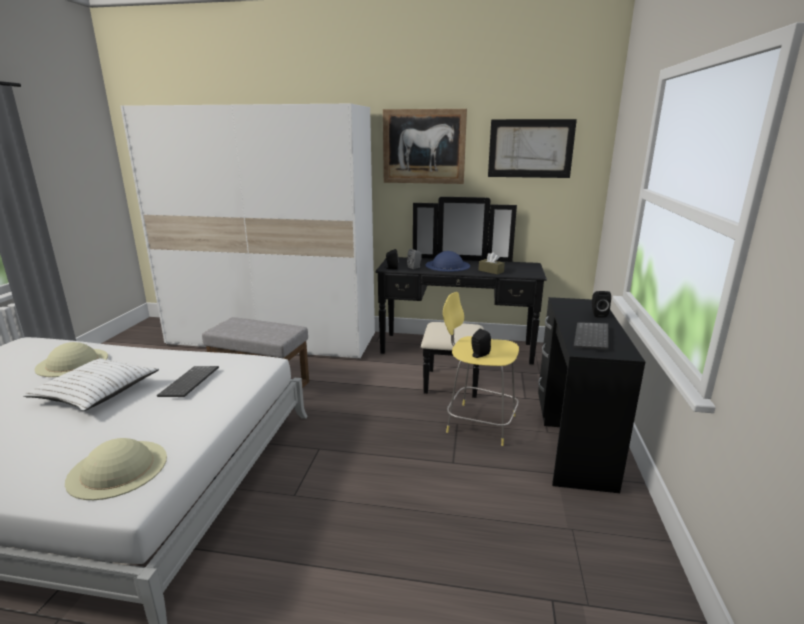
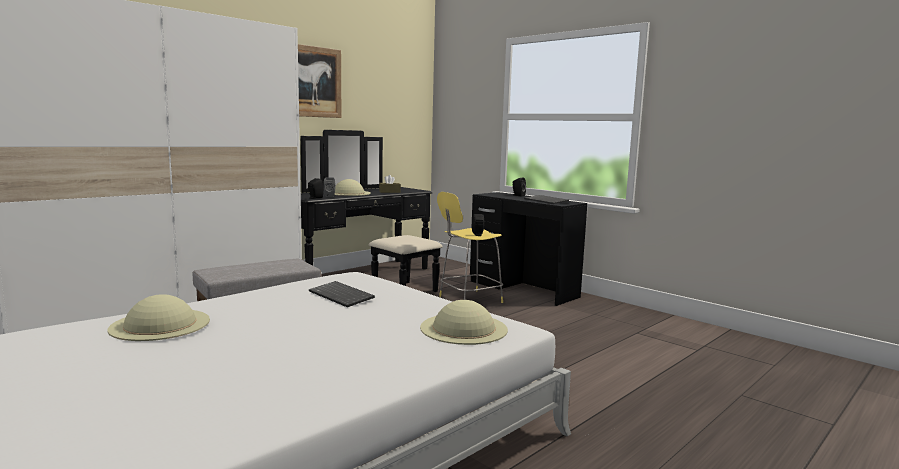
camera: 55 degrees left, 10 degrees down
(96, 393) = (284, 323): white pillow -> none
(447, 265) = (349, 193): blue hat -> beige hat
(530, 148) = (385, 89): picture -> none

